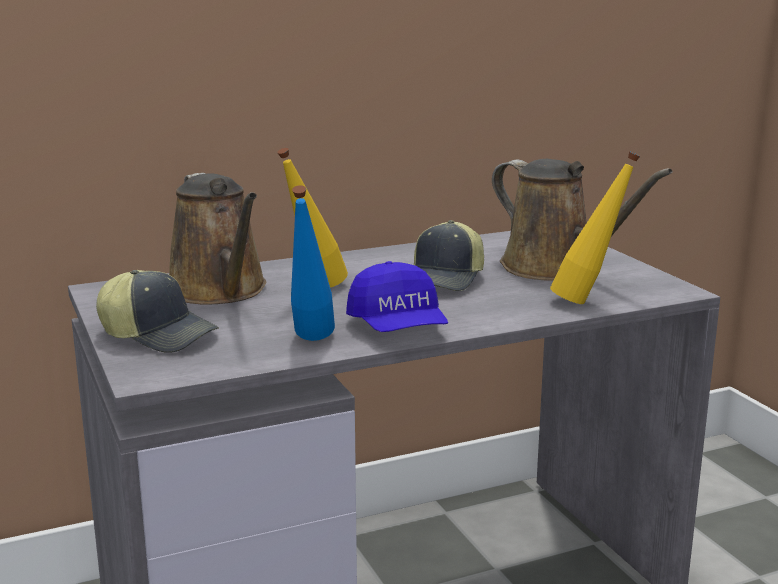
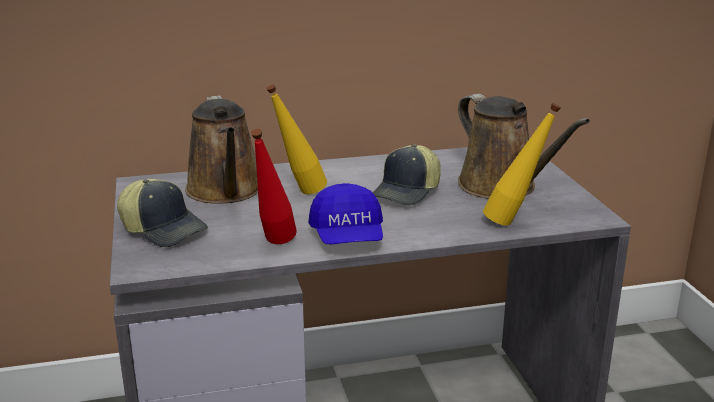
camera: 10 degrees right, 5 degrees up
(310, 342) = (274, 246): blue bottle -> red bottle

